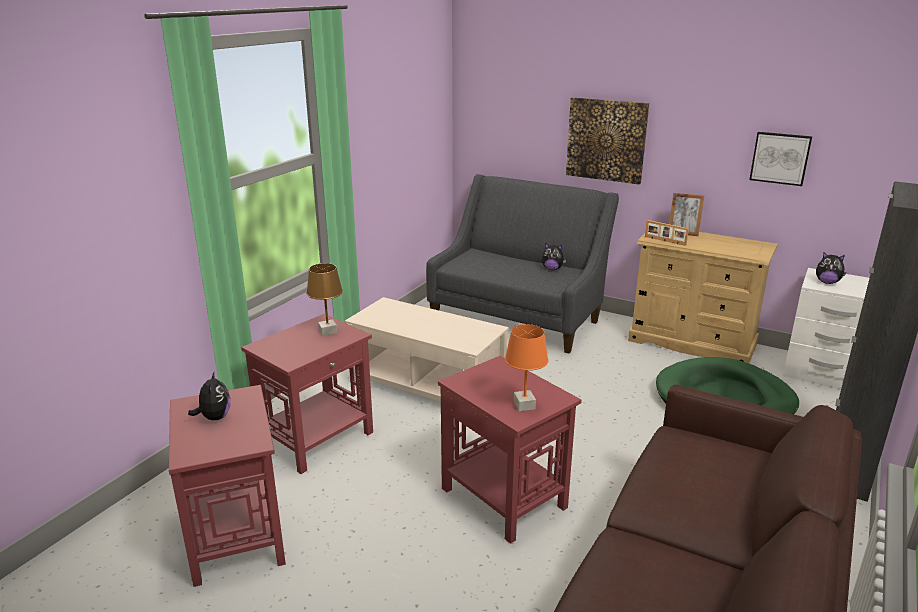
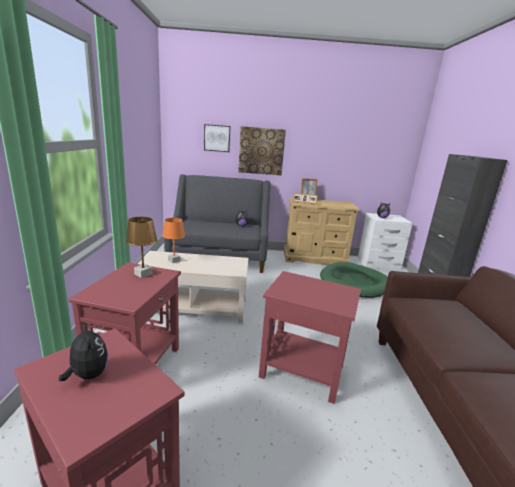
camera: 30 degrees left, 5 degrees down
(524, 405) = (336, 299): orange table lamp -> orange table lamp (174, 260)
(780, 158) = (352, 158): picture -> picture (217, 138)

